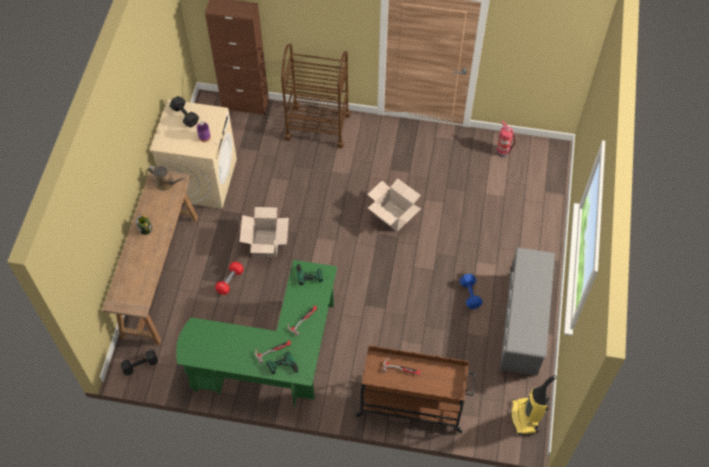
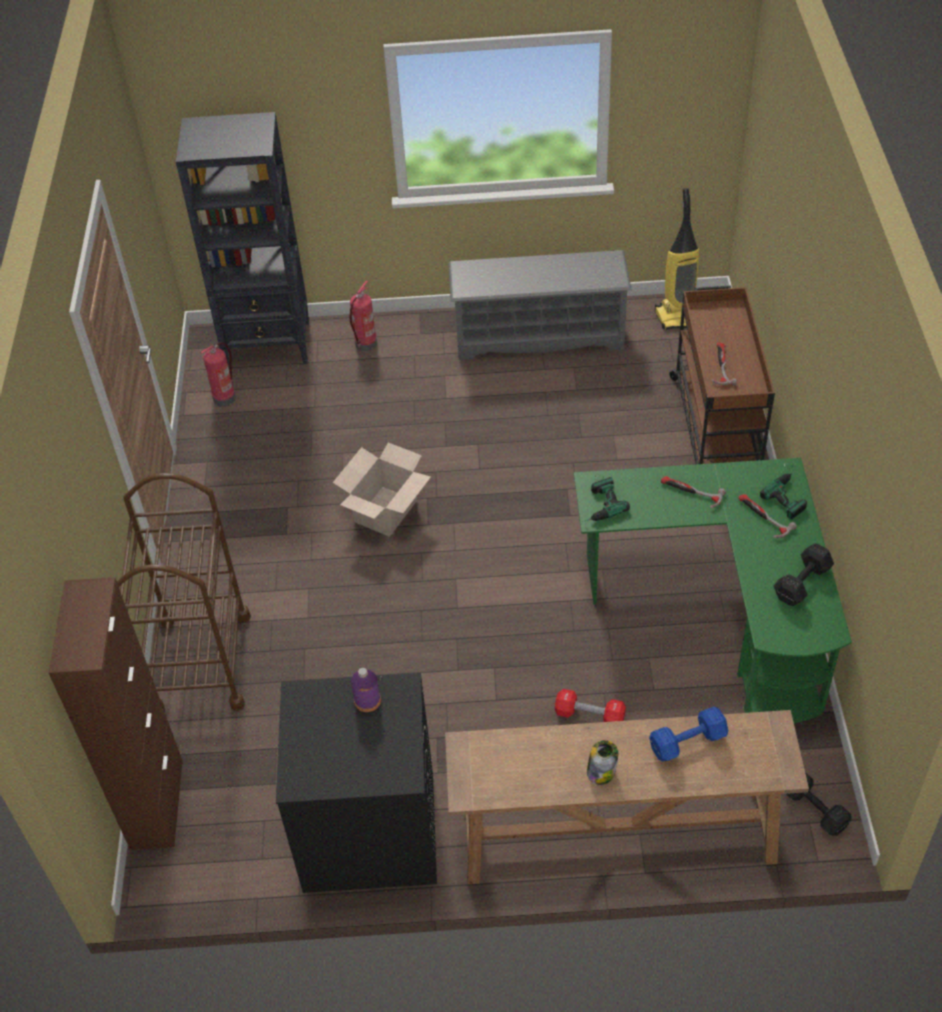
camera: 100 degrees left, 10 degrees down
(166, 183) = (479, 769): brown watering can -> none
(185, 115) = (315, 753): black dumbbell -> black dumbbell (800, 584)
(202, 179) = (368, 831): beige washing machine -> black washing machine
(265, 243) = (493, 680): cardboard box -> none
(470, 293) = (507, 396): blue dumbbell -> blue dumbbell (685, 742)
(534, 227) = (365, 345): none -> fire extinguisher
(544, 178) = (269, 345): none -> black bookcase

